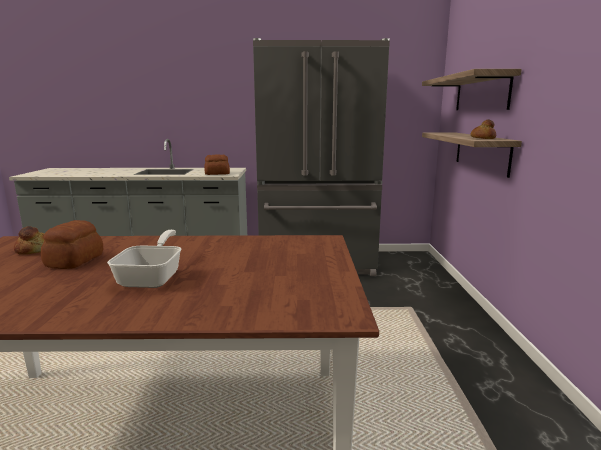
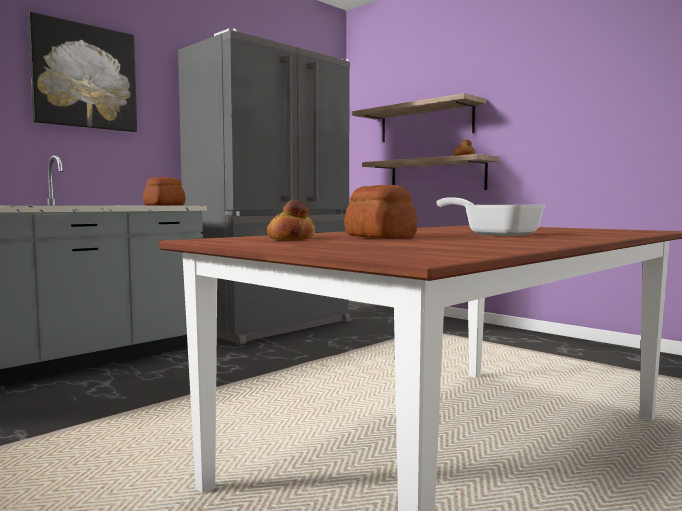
camera: 45 degrees left, 10 degrees down
(195, 83) = (84, 77): none -> picture

